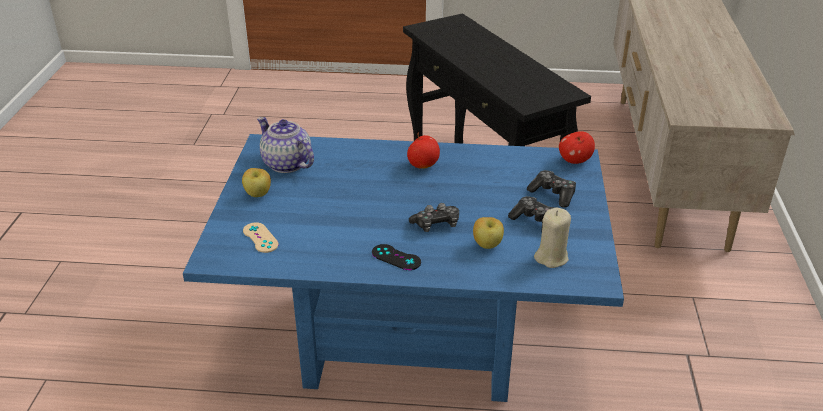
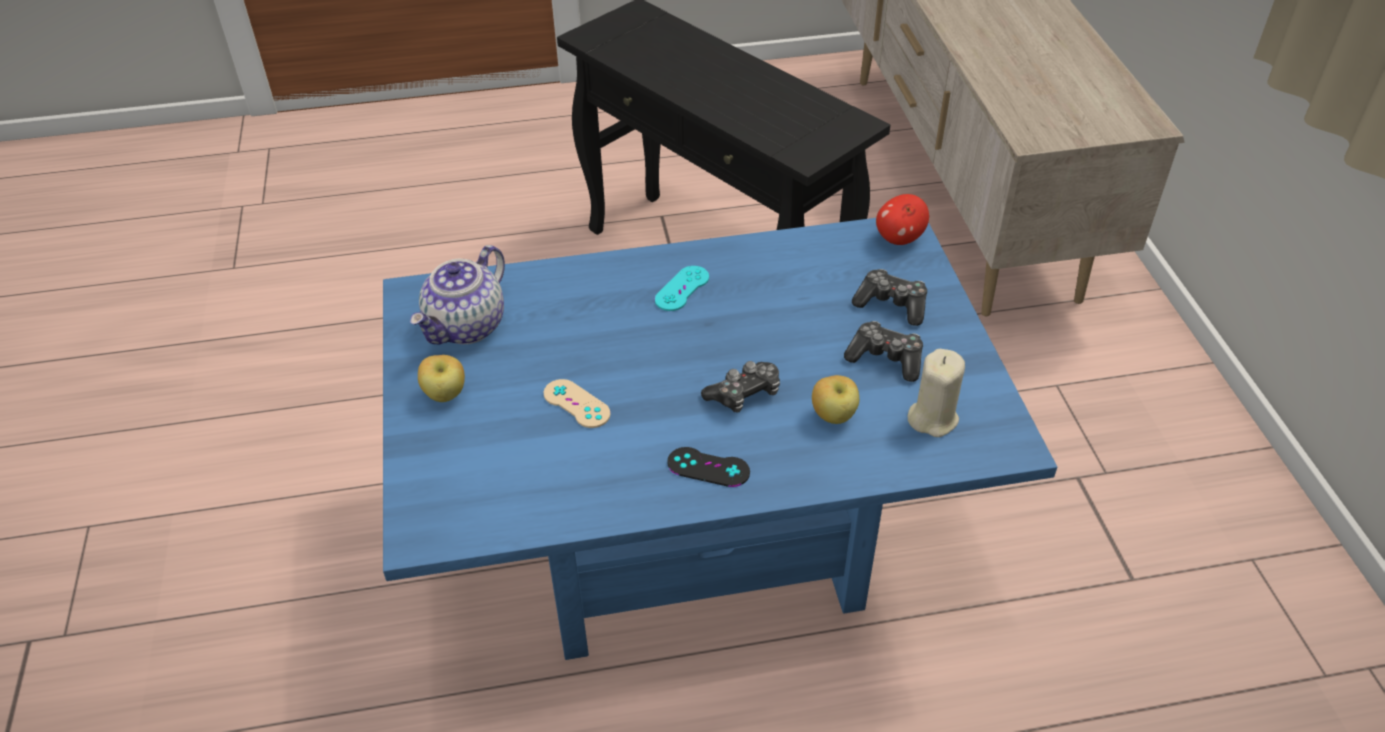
camera: 15 degrees left, 10 degrees up
(260, 238) = (483, 476): beige game controller -> beige game controller (576, 404)
(286, 164) = (466, 327): teapot -> teapot turned 90 degrees counterclockwise
(423, 165) = (682, 289): apple -> turquoise game controller

